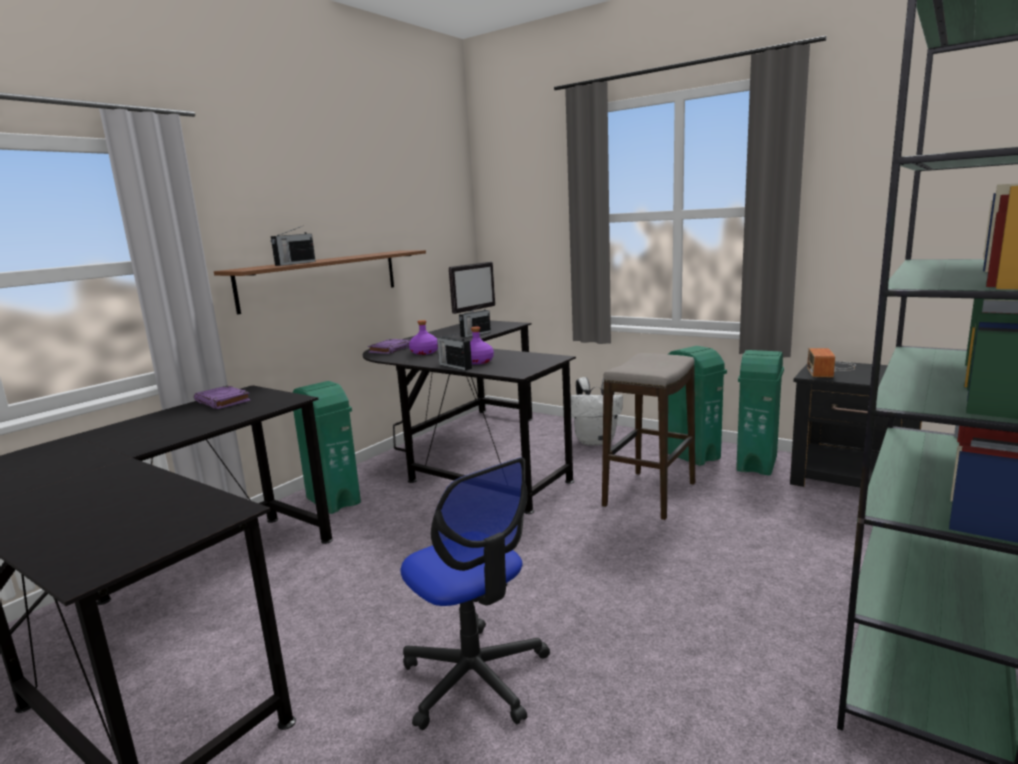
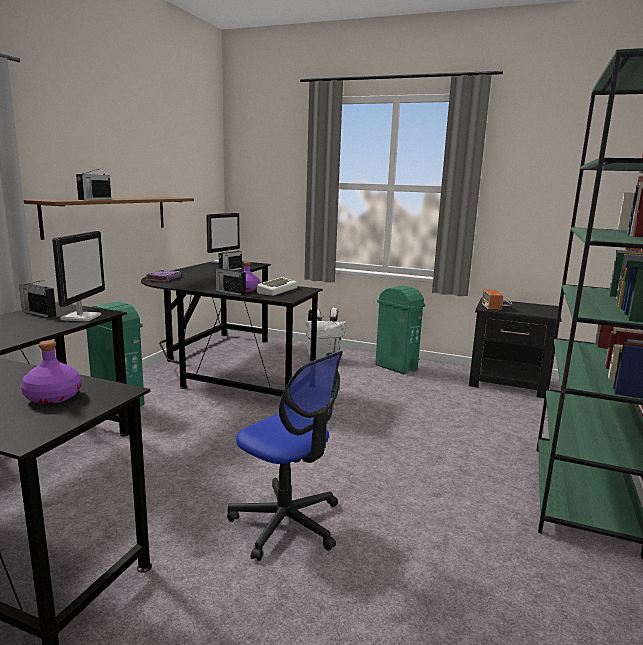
camera: 15 degrees left, 0 degrees up
(223, 401) = (38, 313): purple book -> radio
(264, 405) = (81, 317): none -> monitor
(424, 352) = (196, 281): purple bottle -> purple bottle (52, 397)
(514, 361) = (277, 290): none -> keyboard
(650, 494) = (375, 394): stool -> none
(757, 464) = (443, 373): green trash can -> none

